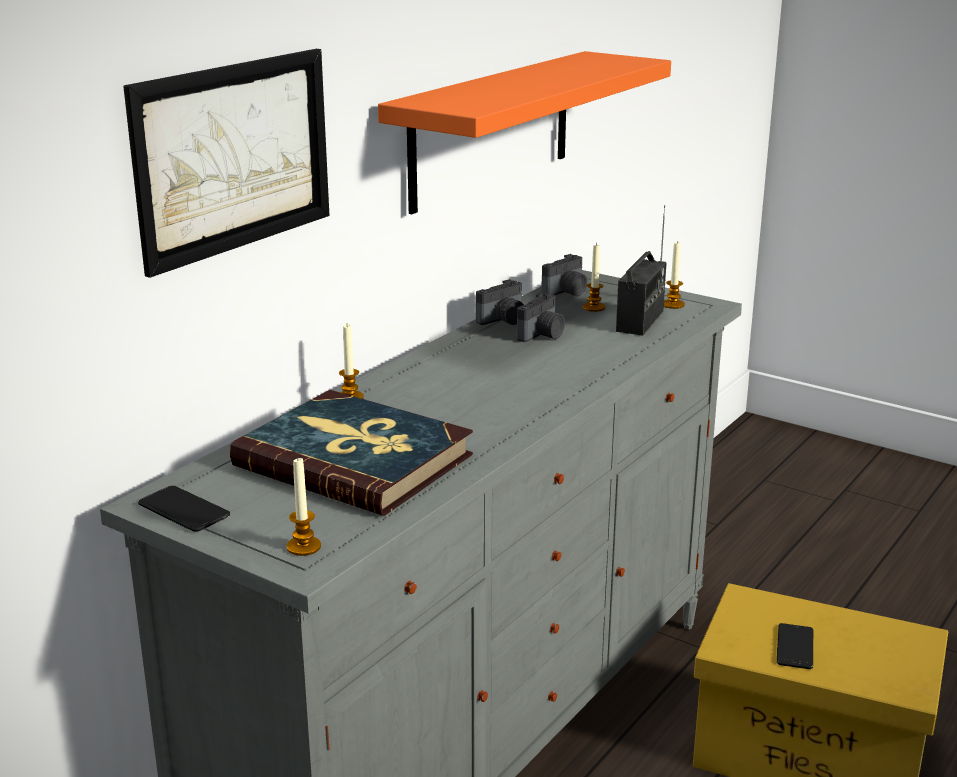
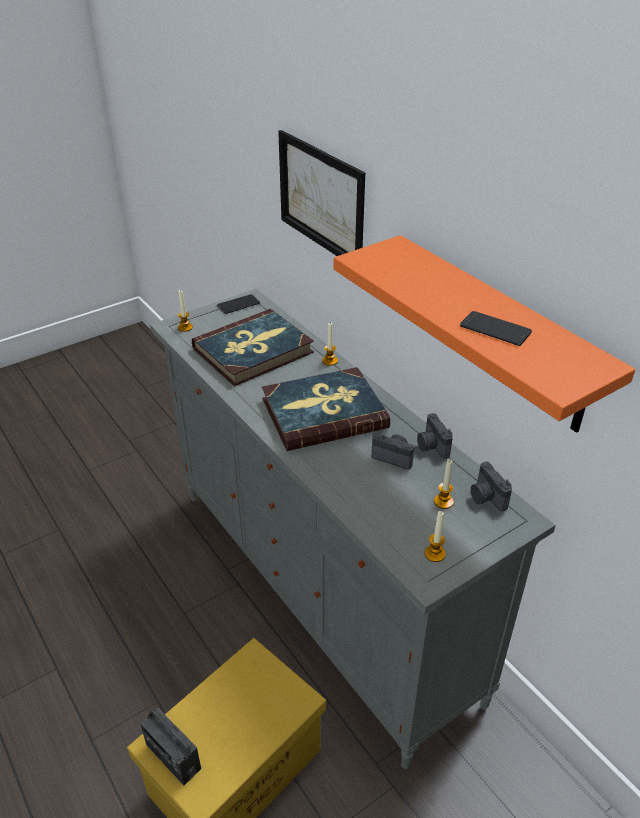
camera: 110 degrees right, 15 degrees up
(488, 382) = (324, 413): none -> book
(542, 335) = (394, 457): camera -> camera turned 150 degrees clockwise
(640, 321) = (402, 518): radio -> radio (173, 757)
(795, 647) = (233, 699): phone -> phone (495, 329)

